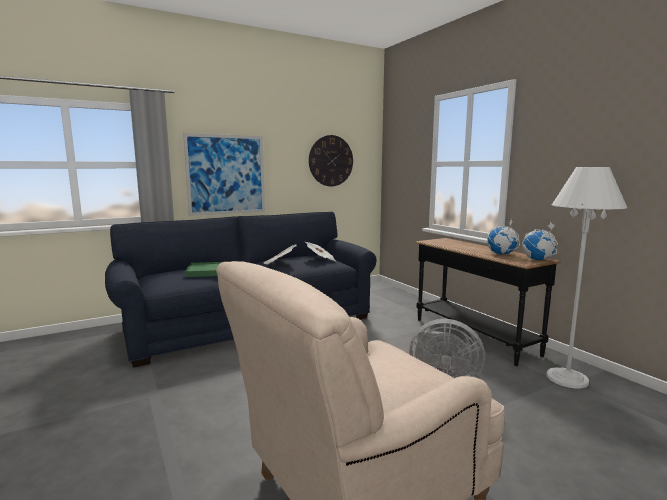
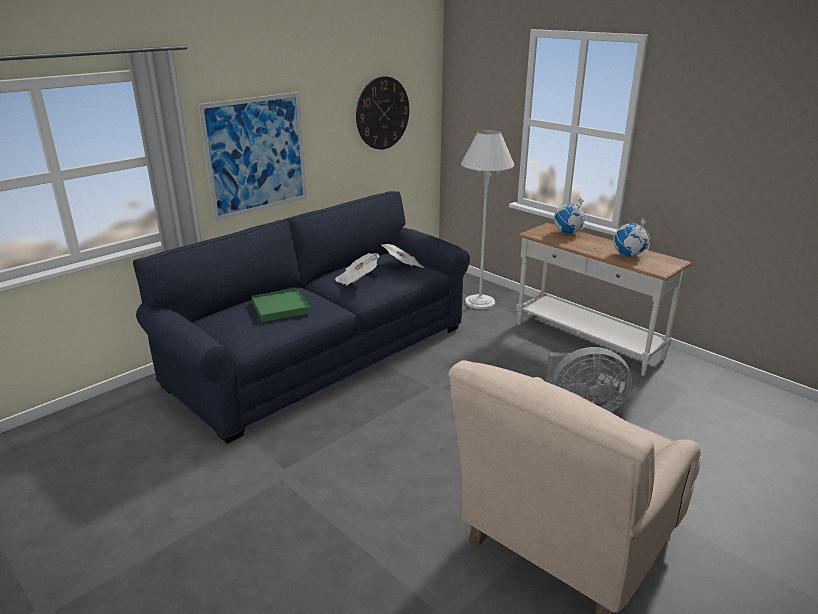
camera: 15 degrees left, 15 degrees up
(473, 336) = (586, 341): black console table -> white console table
(538, 260) = (670, 263): globe -> globe (568, 233)
(567, 378) = (694, 384): white floor lamp -> white floor lamp (480, 302)

